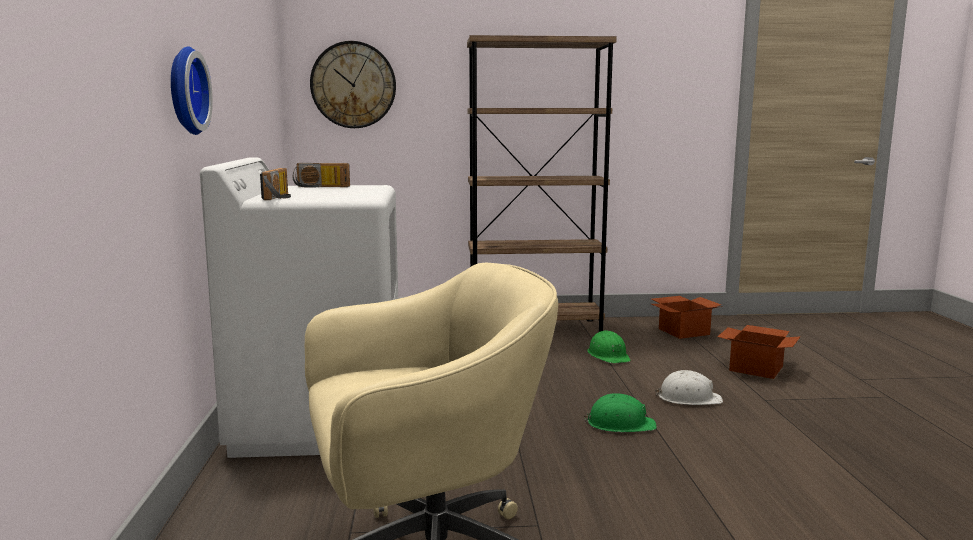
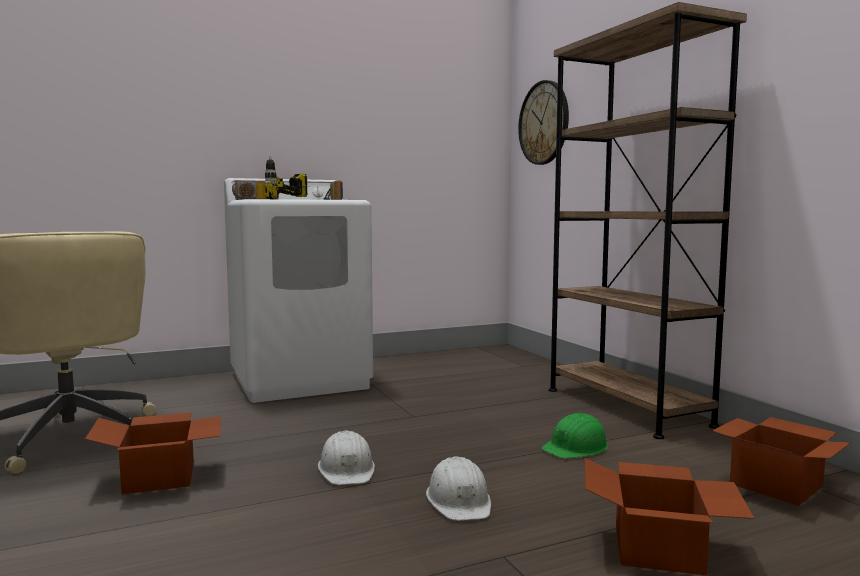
camera: 70 degrees right, 5 degrees down
(183, 91) = (235, 132): wall clock -> none
(327, 192) = (296, 199): none -> power drill
(609, 501) = (162, 477): none -> cardboard box
(620, 424) = (347, 469): green hard hat -> white hard hat

